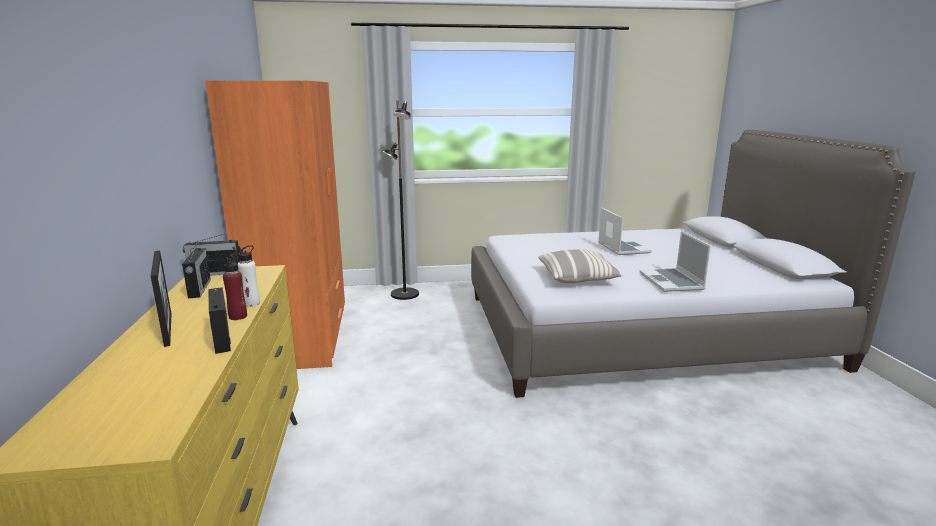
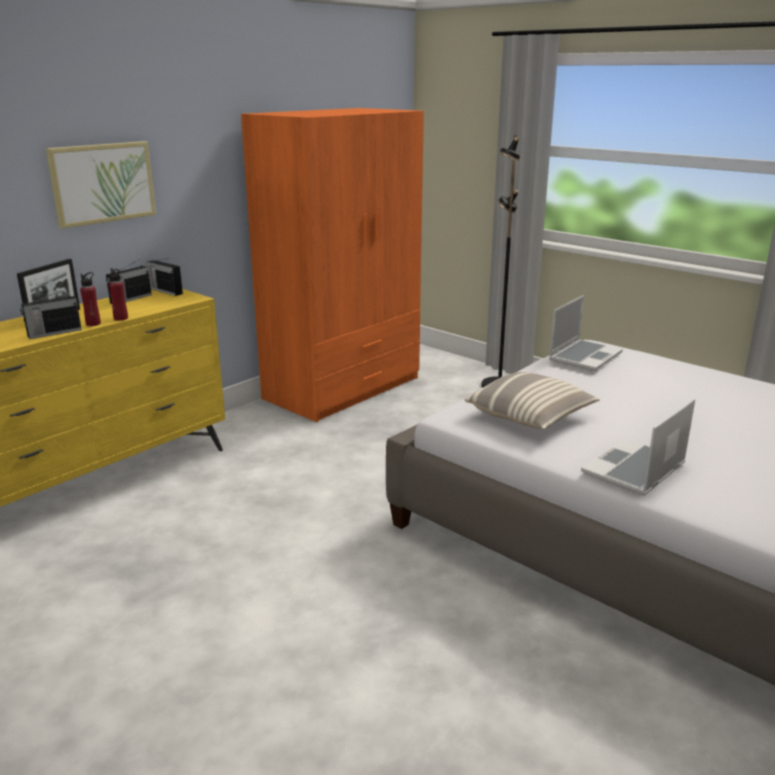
camera: 50 degrees right, 5 degrees up
(142, 155) = (102, 183): none -> picture
(222, 338) = (53, 333): radio -> radio turned 150 degrees counterclockwise
(251, 303) = (121, 318): white bottle -> red bottle
(622, 248) = (705, 408): laptop -> laptop (584, 356)

